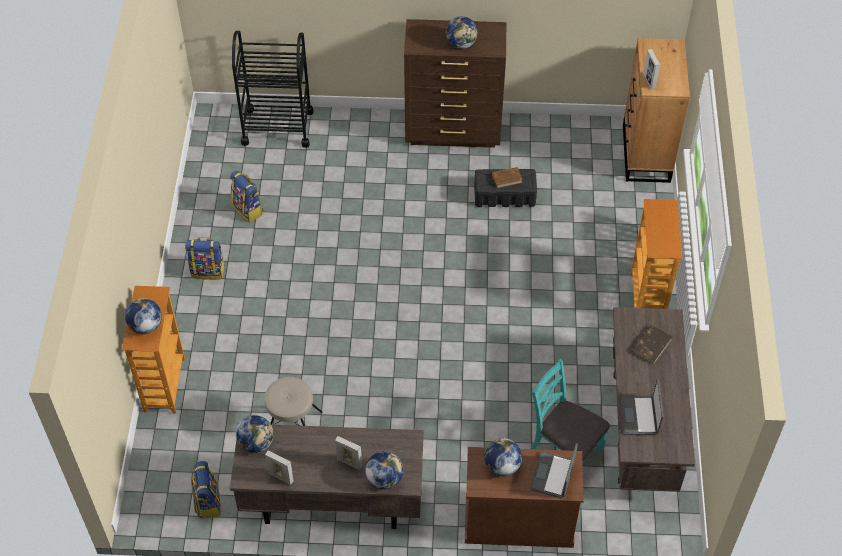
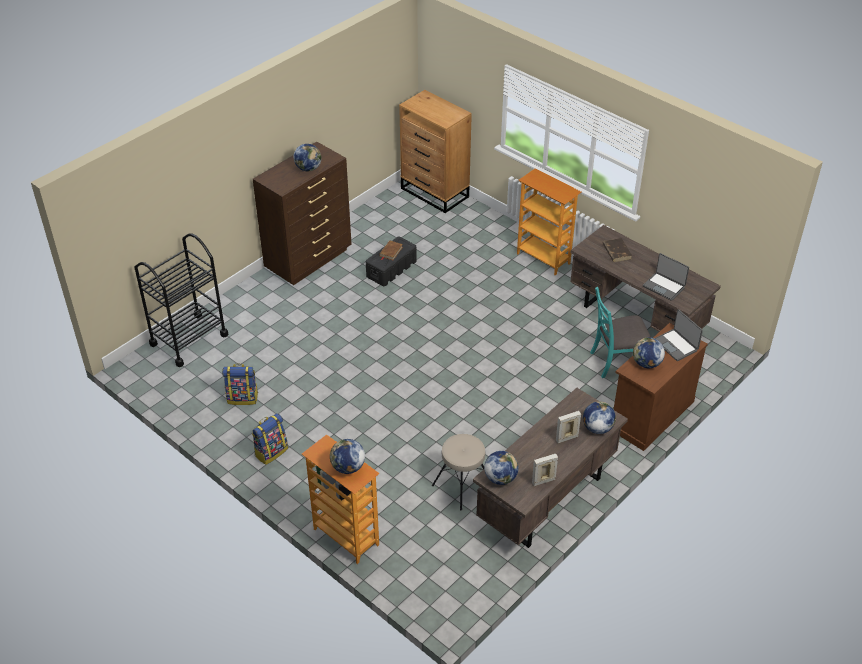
camera: 50 degrees left, 10 degrees down
(207, 501) = (477, 571): backpack -> none
(649, 81) = (439, 120): picture frame -> none

